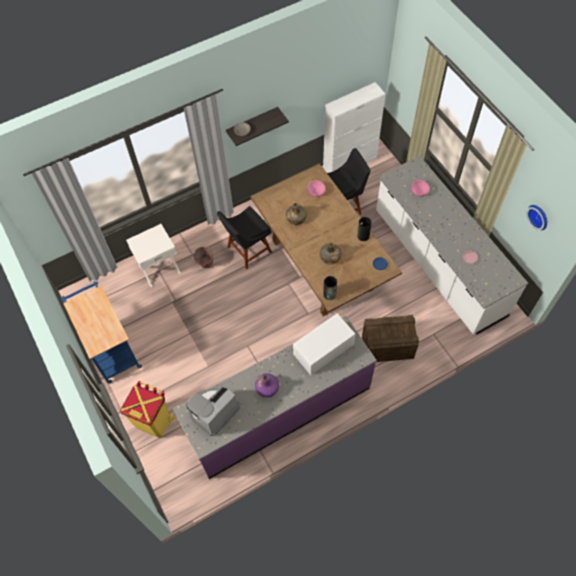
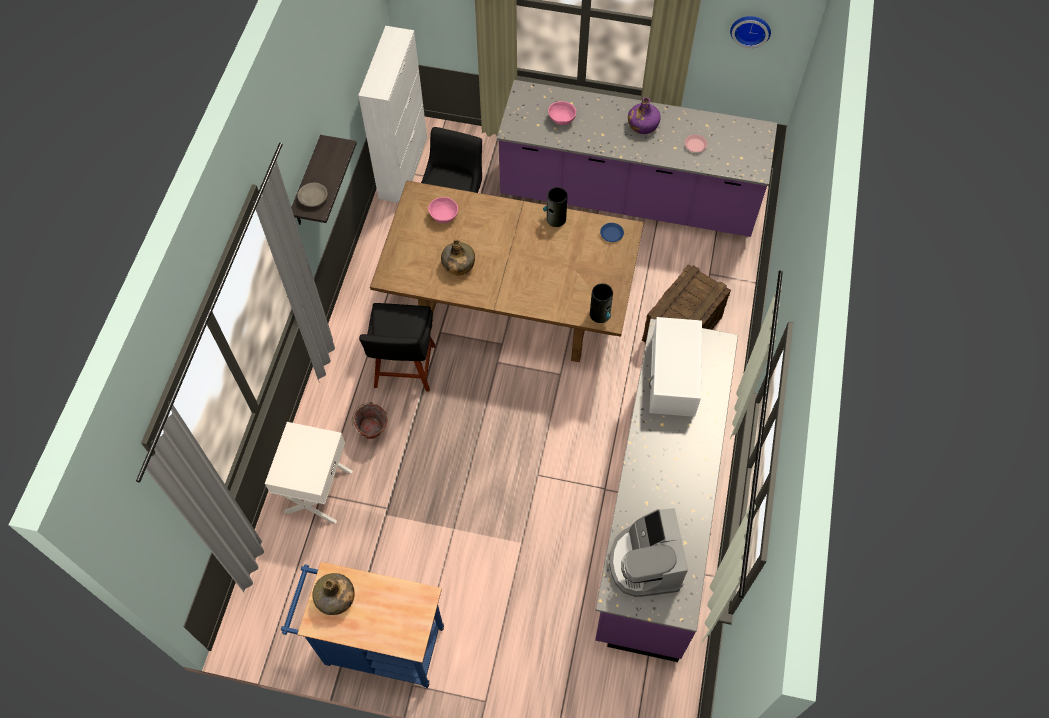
camera: 50 degrees left, 0 degrees up
(154, 422) = (538, 671): yellow trash can -> none
(267, 388) = (669, 476): purple bottle -> purple bottle (642, 125)
(330, 257) = (550, 274): green bottle -> green bottle (335, 598)
(438, 264) = (628, 197): white counter -> purple counter

